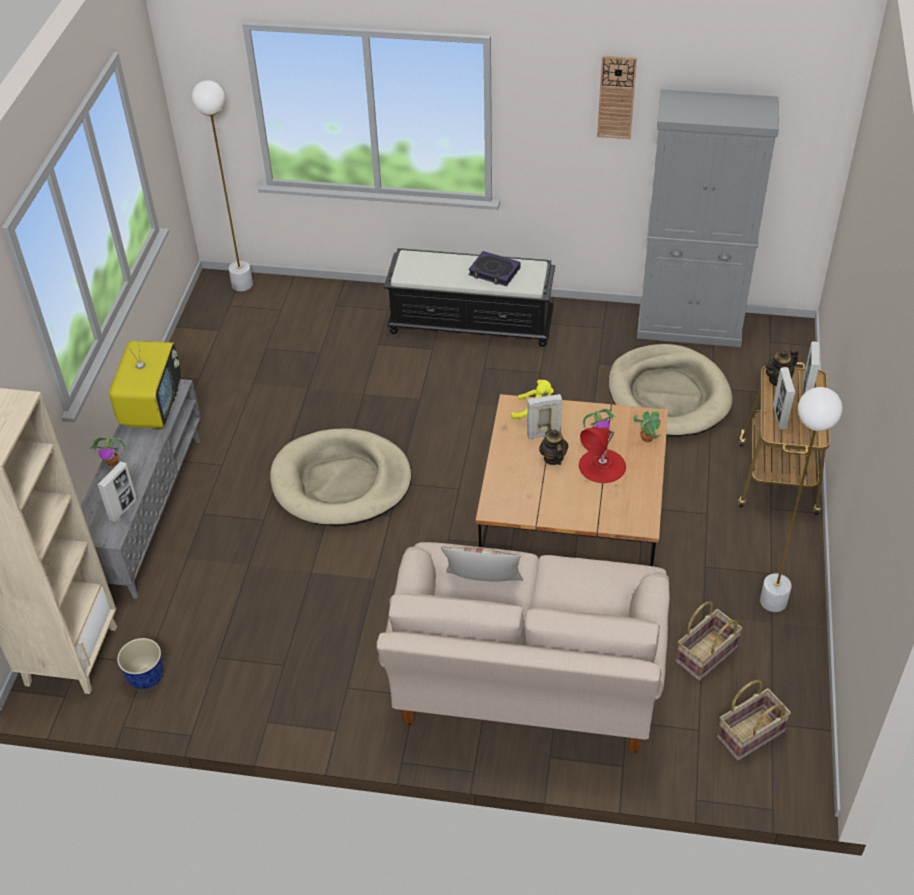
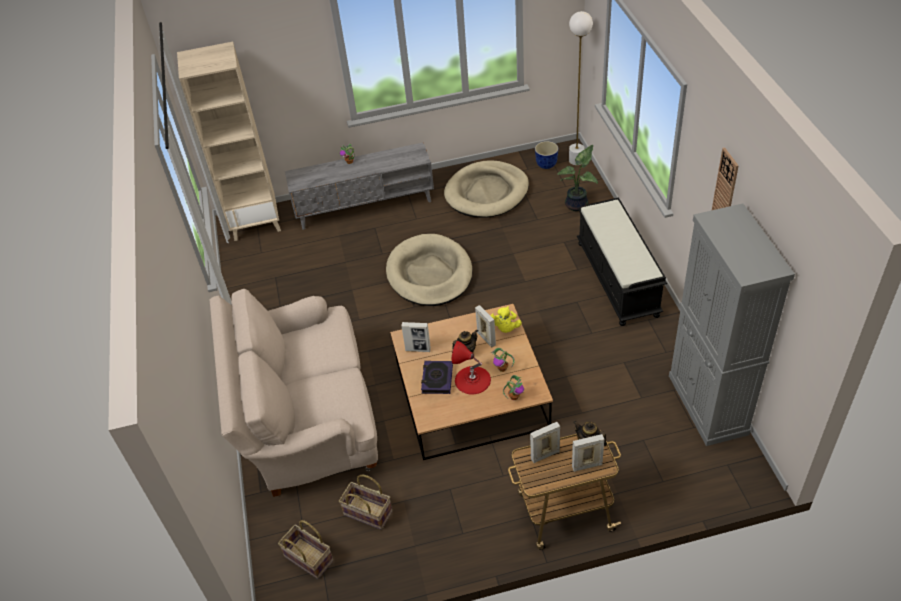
camera: 70 degrees right, 0 degrees up
(123, 509) = (317, 180): picture frame -> picture frame (418, 349)
(145, 678) = (251, 256): planter -> planter (546, 164)
(152, 407) = (399, 157): television -> none
(323, 311) = (578, 204): none -> potted plant
(483, 585) = (315, 345): pillow -> none
(494, 272) = (628, 252): book -> book (437, 379)
(668, 395) = (616, 415): beige dog bed -> beige dog bed (487, 192)
(773, 601) = (435, 542): white floor lamp -> none

